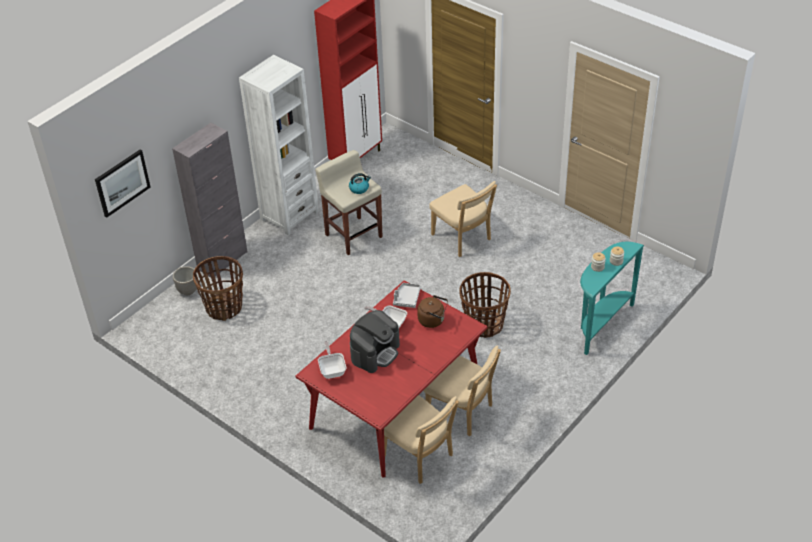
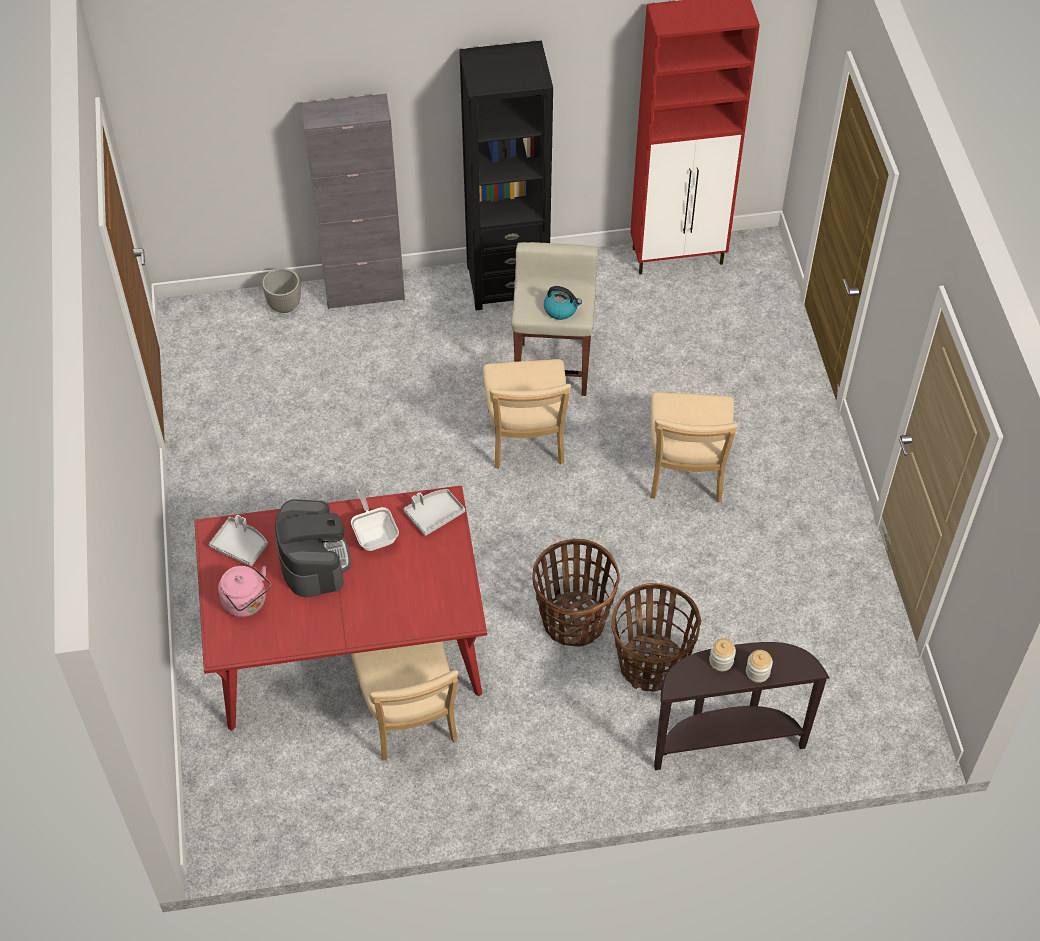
camera: 40 degrees right, 10 degrees up
(122, 182) = (199, 114): picture -> none
(224, 307) = (299, 358): basket -> basket (651, 664)
(289, 215) = (507, 282): white bookcase -> black bookcase
(332, 370) = (240, 545): frying pan -> grey tray
(365, 389) = (247, 603): none -> pink kettle
(375, 352) = (313, 561): coffee machine -> coffee machine turned 90 degrees counterclockwise
(420, 457) = (296, 739): beige chair -> beige chair (526, 441)
(433, 320) = (430, 571): brown kettle -> none
(601, 324) = (725, 741): turquoise console table -> brown console table

